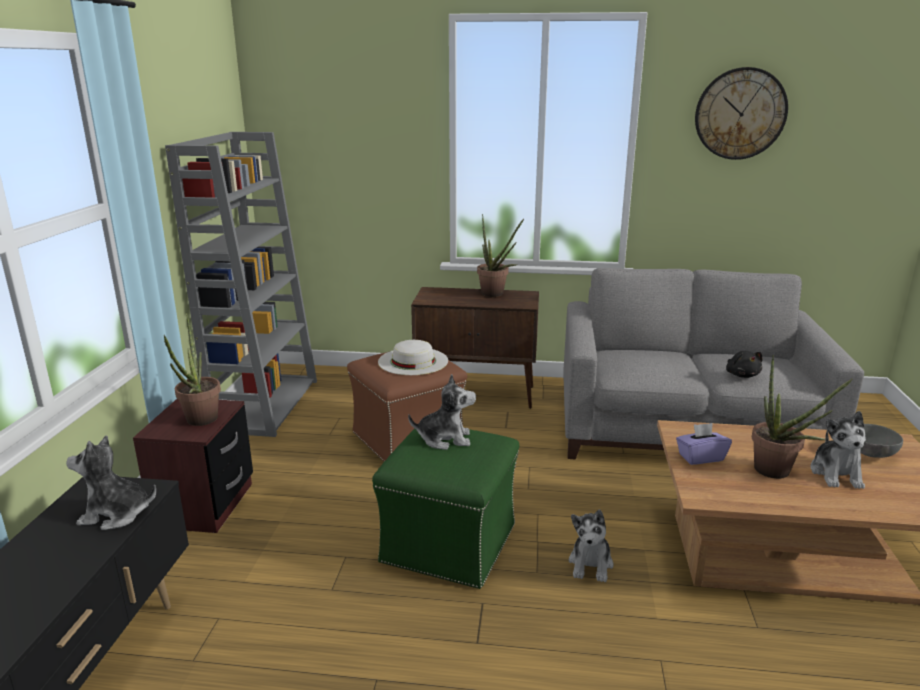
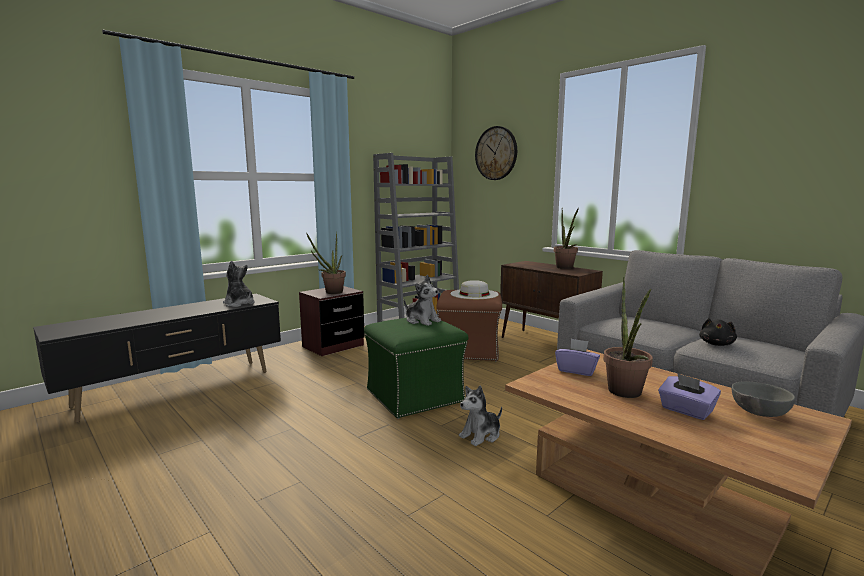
camera: 40 degrees right, 10 degrees down
(740, 114) = (797, 119): wall clock -> wall clock (496, 153)
(836, 474) = (686, 411): plush toy -> purple tissue box

